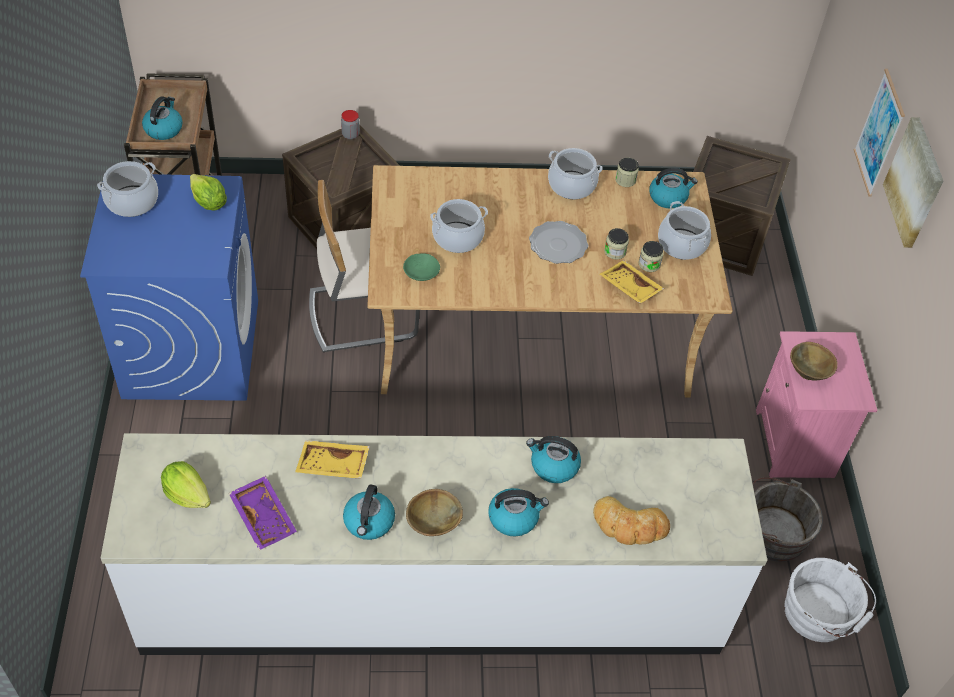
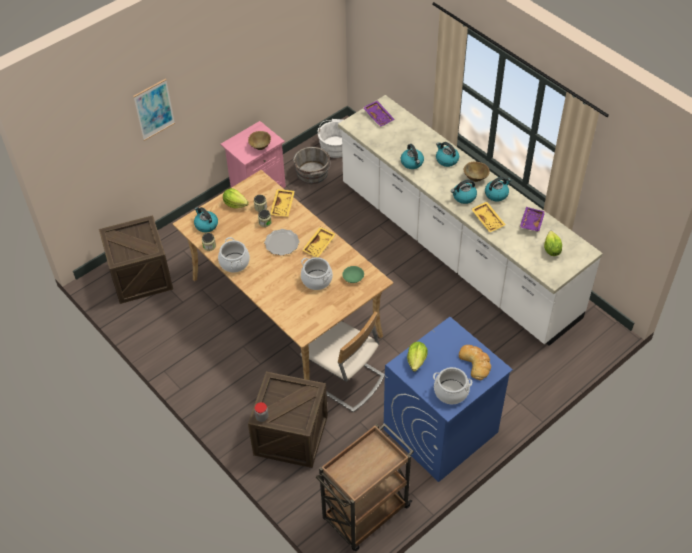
camera: 125 degrees left, 0 degrees up
(164, 129) = (375, 458): kettle -> kettle (463, 197)
(513, 277) = (319, 245): none -> yellow tray
(629, 525) = (413, 131): bread -> bread (475, 363)
(682, 244) = (235, 204): cooking pot -> lettuce
(712, 506) = (379, 116): none -> purple tray
(915, 182) = (198, 70): picture -> none

